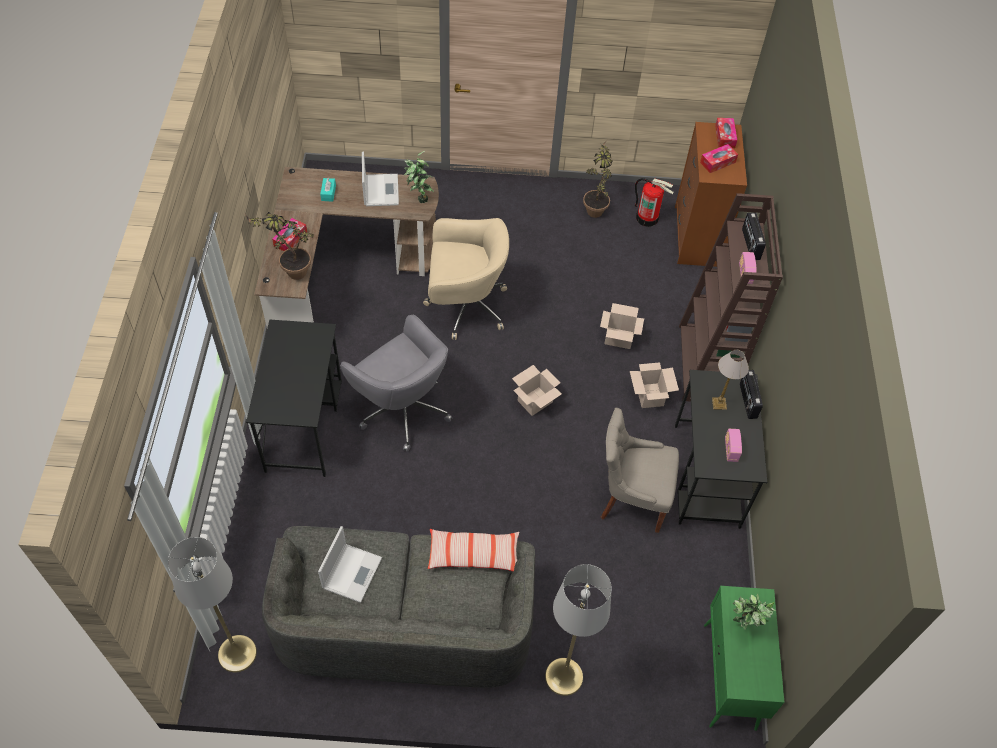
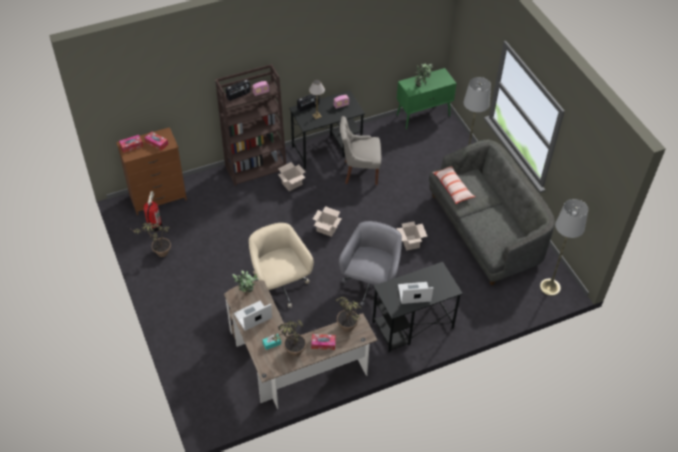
camera: 115 degrees left, 5 degrees down
(300, 204) = (291, 353): none -> potted plant
(352, 571) = (496, 226): laptop -> laptop (413, 293)
(618, 338) = (260, 209): cardboard box -> cardboard box (410, 243)
(631, 498) = (359, 172): grey chair -> grey chair turned 105 degrees clockwise

